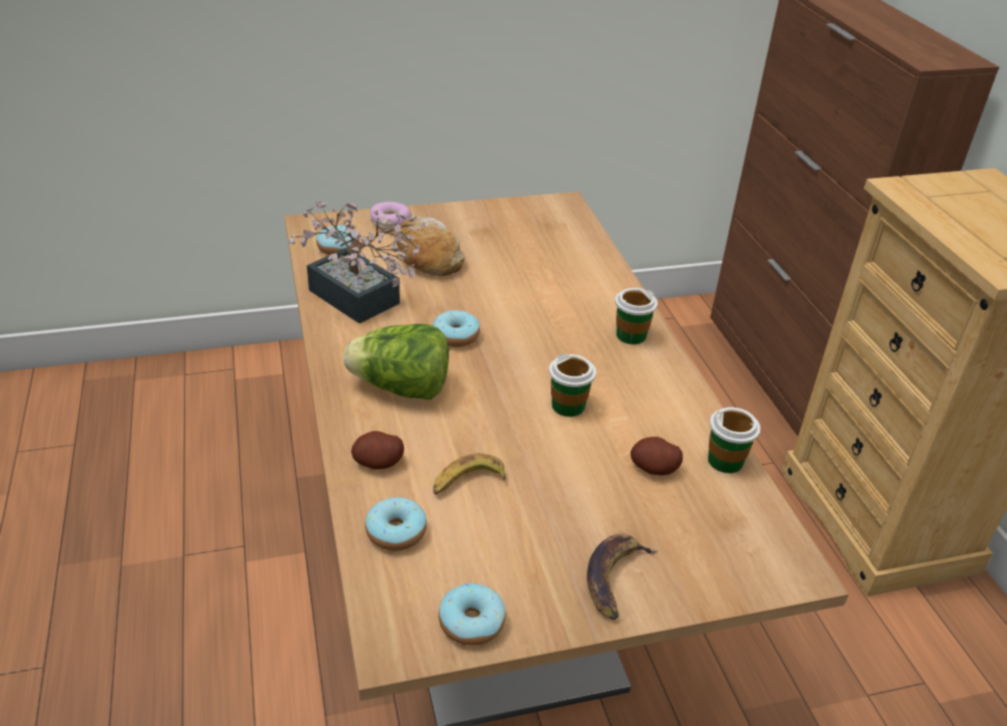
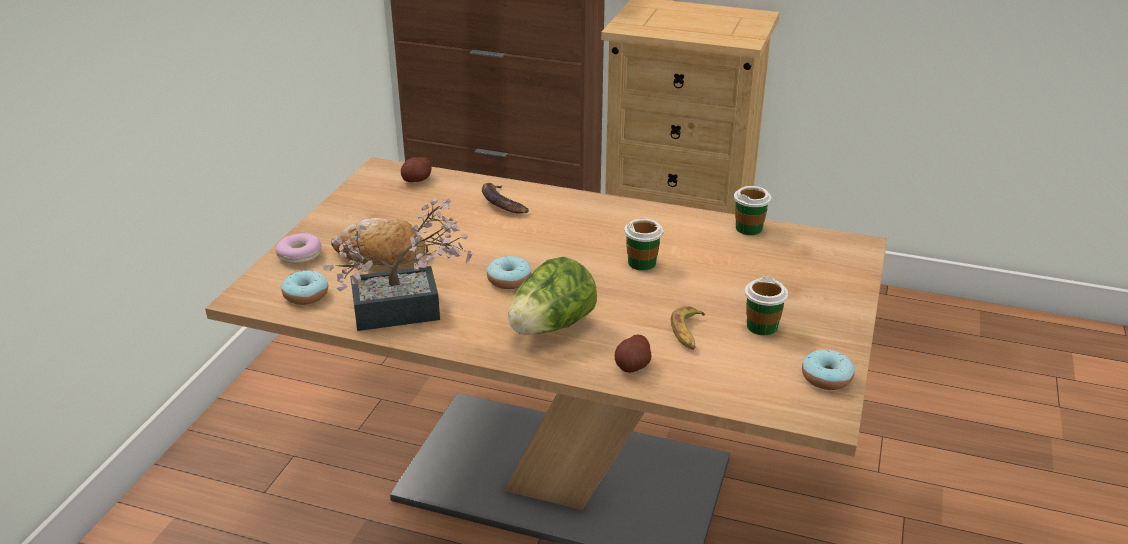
camera: 55 degrees left, 5 degrees down
(396, 532) = (716, 381): donut -> none
(614, 577) = (823, 308): banana -> banana (502, 203)
(630, 335) = (587, 209): cup -> cup (762, 326)
(654, 468) = (735, 256): potato -> potato (417, 180)

